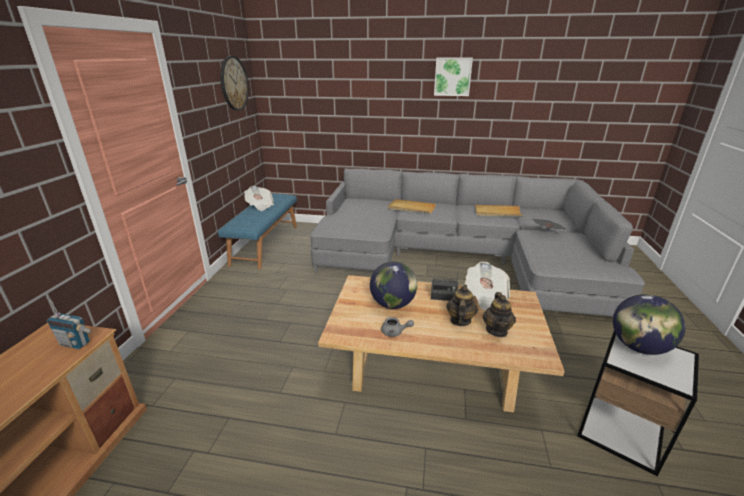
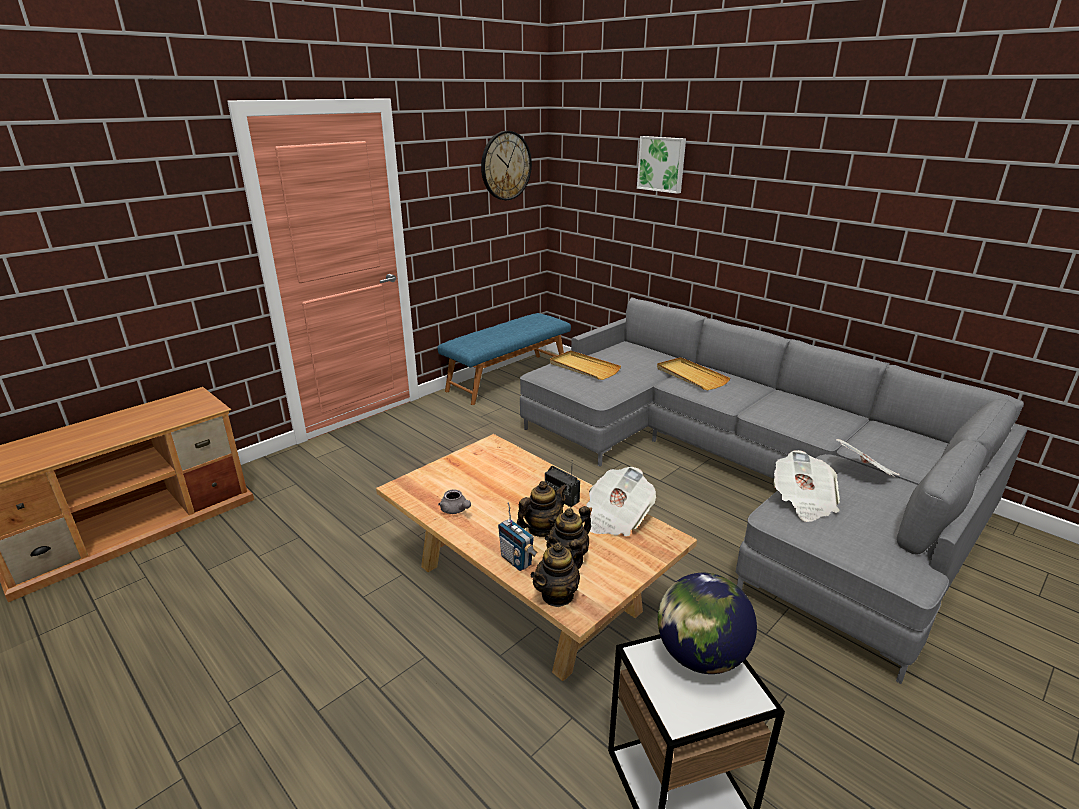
camera: 35 degrees right, 0 degrees up
(75, 343) = (196, 410): radio -> radio (516, 560)
(260, 205) = (510, 326): newspaper -> newspaper (803, 501)
(393, 304) = (495, 482): globe -> none
(452, 76) = (803, 177): picture -> picture (662, 164)
(497, 213) = (822, 418): beige tray -> beige tray (583, 368)
(522, 354) = (557, 595): none -> teapot

